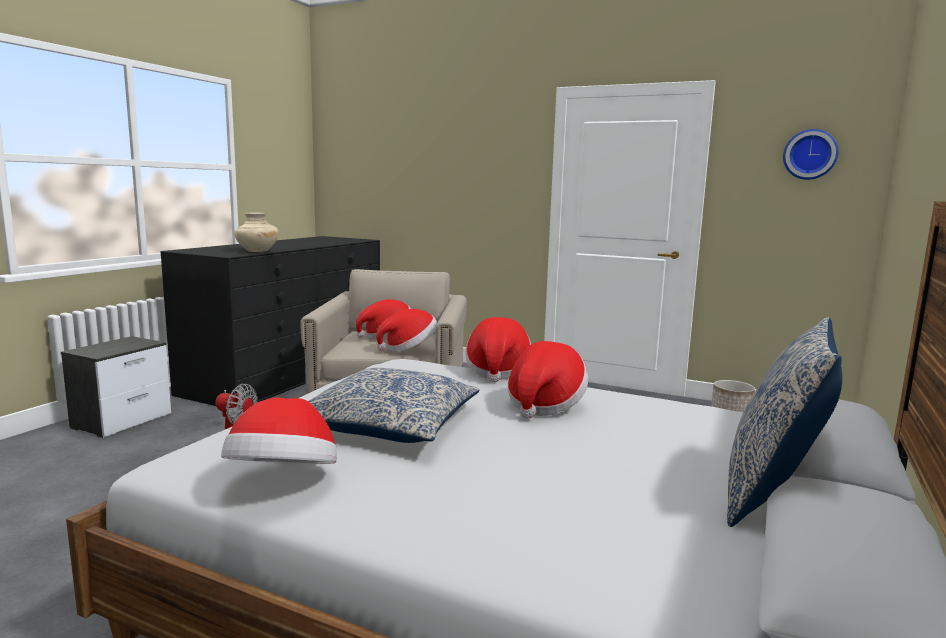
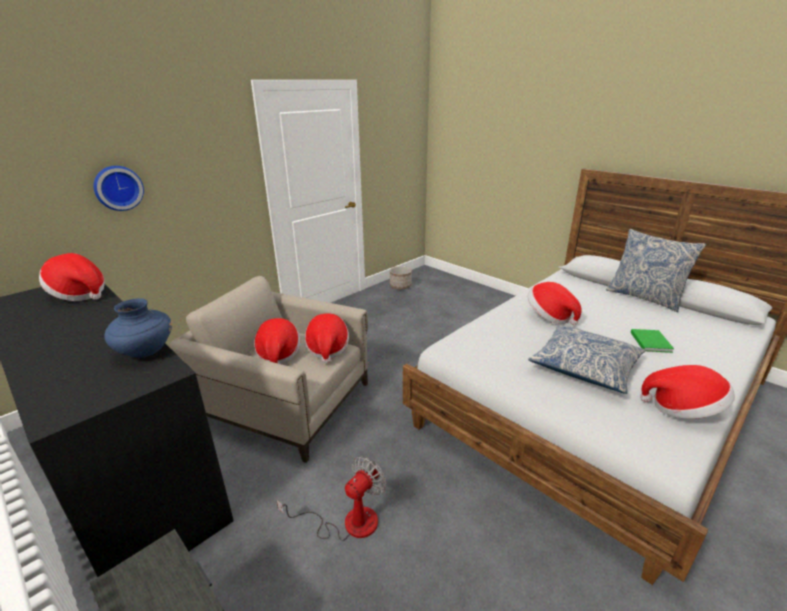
camera: 70 degrees left, 15 degrees up
(257, 251) = (145, 351): beige vase -> blue vase
(497, 371) = (482, 318): hat -> hat (79, 294)
(520, 478) = (651, 341): none -> green book
(810, 154) = (401, 128): wall clock -> wall clock (118, 188)

